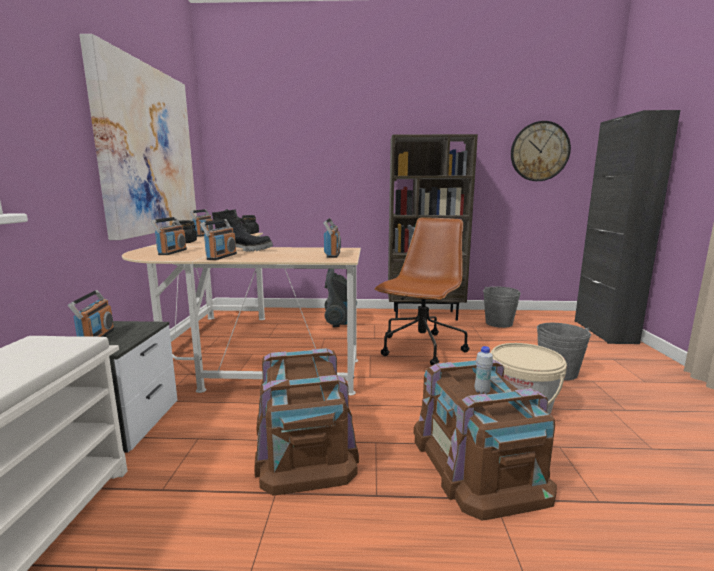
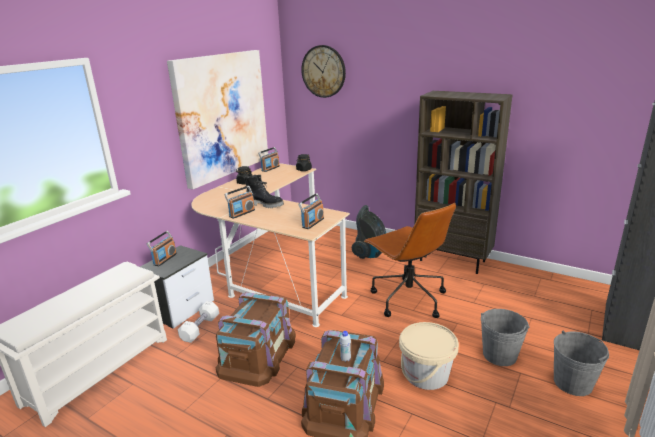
camera: 30 degrees right, 10 degrees up
(172, 252) = (222, 200): radio -> none
(181, 439) = (200, 328): none -> white dumbbell
(421, 349) = (407, 298): brown office chair -> brown office chair turned 90 degrees clockwise
(499, 323) = (515, 286): grey bucket -> grey bucket (572, 383)
(539, 151) = (599, 111): wall clock -> wall clock (323, 71)

